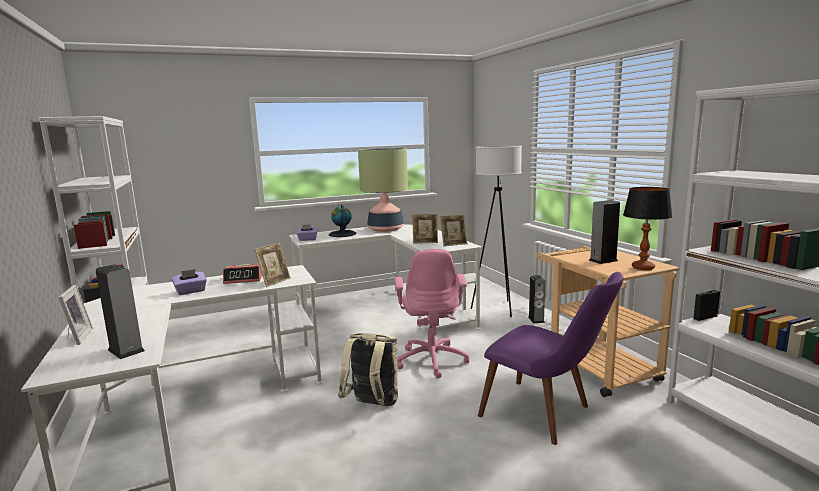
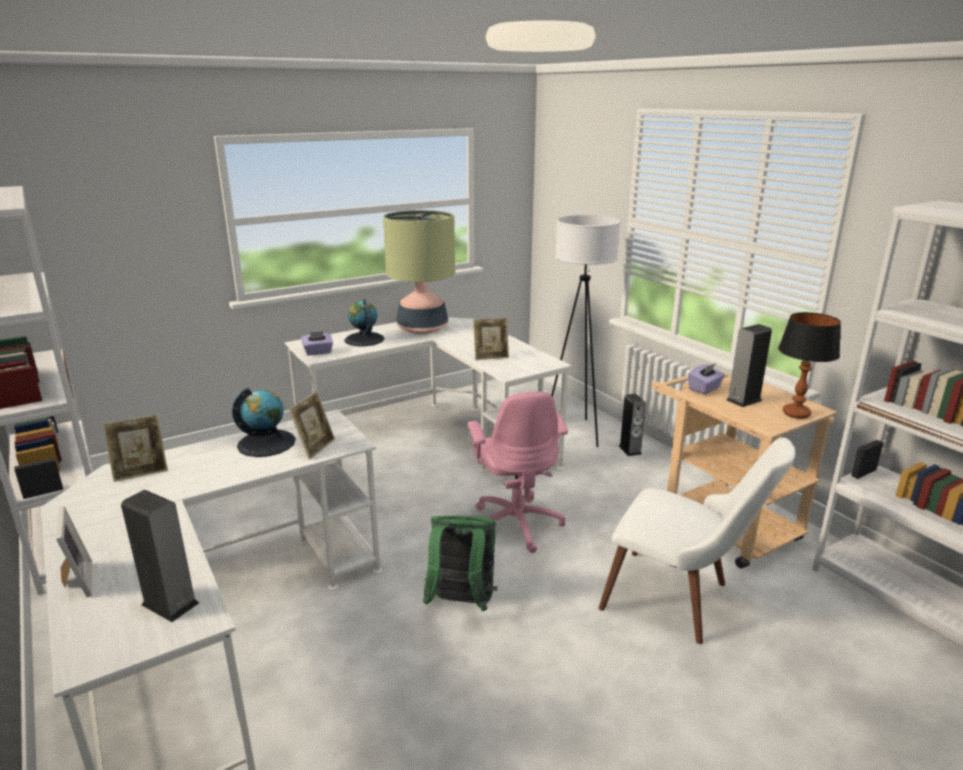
camera: 10 degrees left, 10 degrees up
(191, 291) = (199, 473): purple tissue box -> purple tissue box (705, 389)
(244, 279) = (266, 443): alarm clock -> globe
(372, 405) = (461, 603): beige backpack -> green backpack
(454, 244) = (532, 361): picture frame -> picture frame (141, 472)
(548, 415) = (681, 600): purple chair -> white chair

